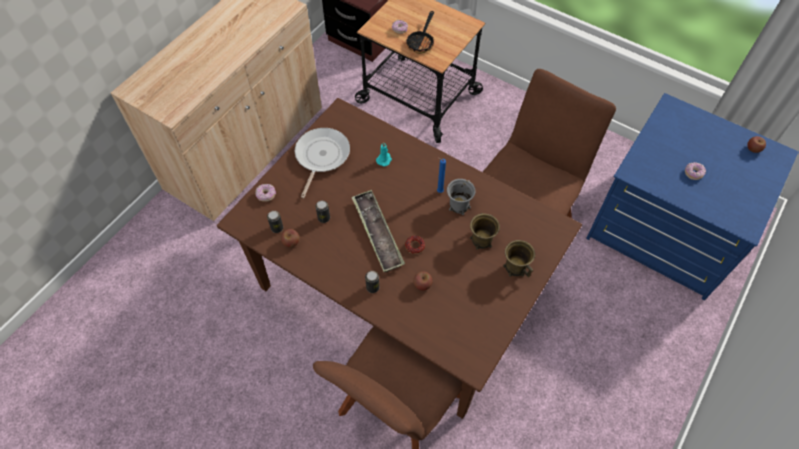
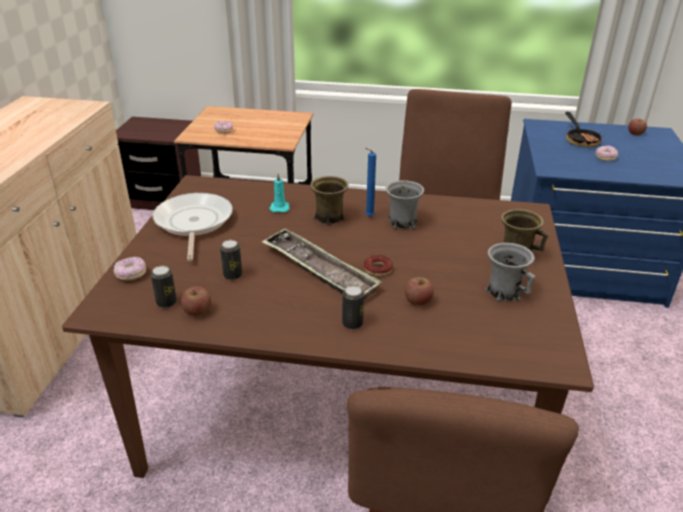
camera: 25 degrees left, 25 degrees down
(421, 42) = (254, 134): frying pan -> frying pan (580, 140)
(481, 240) = (454, 243): brown mug -> brown mug (328, 218)
(482, 298) = (504, 291): none -> grey mug

